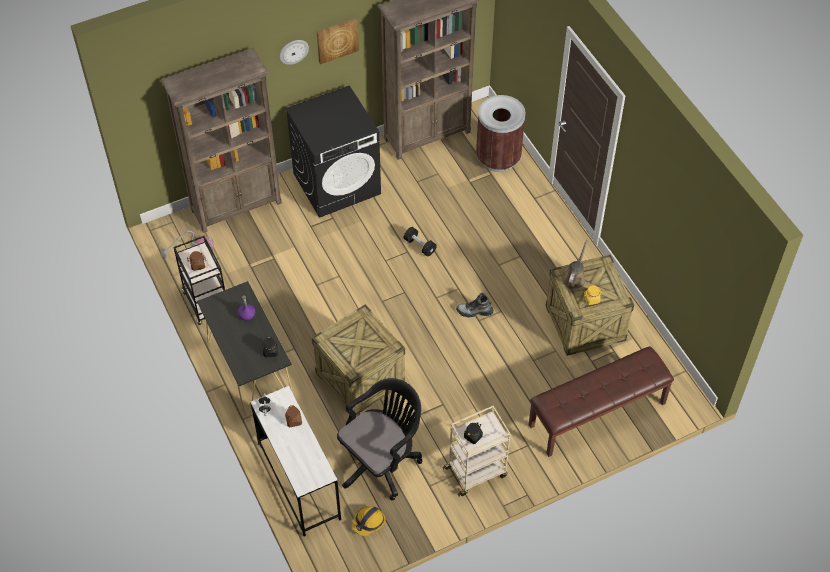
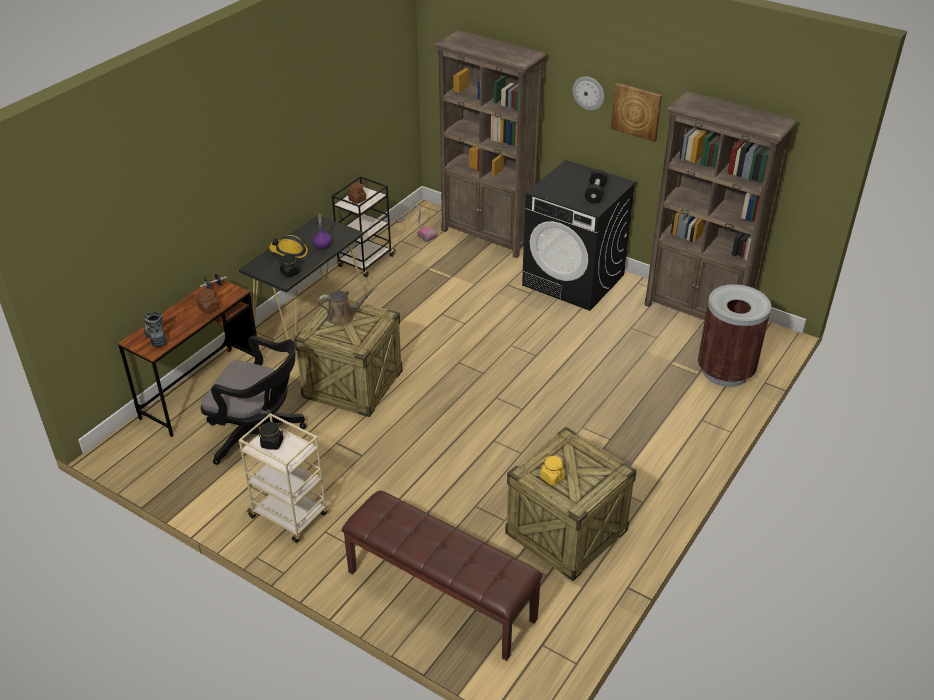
camera: 60 degrees right, 15 degrees down
(298, 481) = (202, 391): white desk -> brown desk
(368, 522) = (178, 457): hard hat -> hard hat (289, 252)
(419, 246) = (551, 361): black dumbbell -> black dumbbell (595, 194)
(474, 311) = (502, 432): boot -> boot (156, 336)
(574, 278) = (570, 451): brown watering can -> brown watering can (343, 317)

